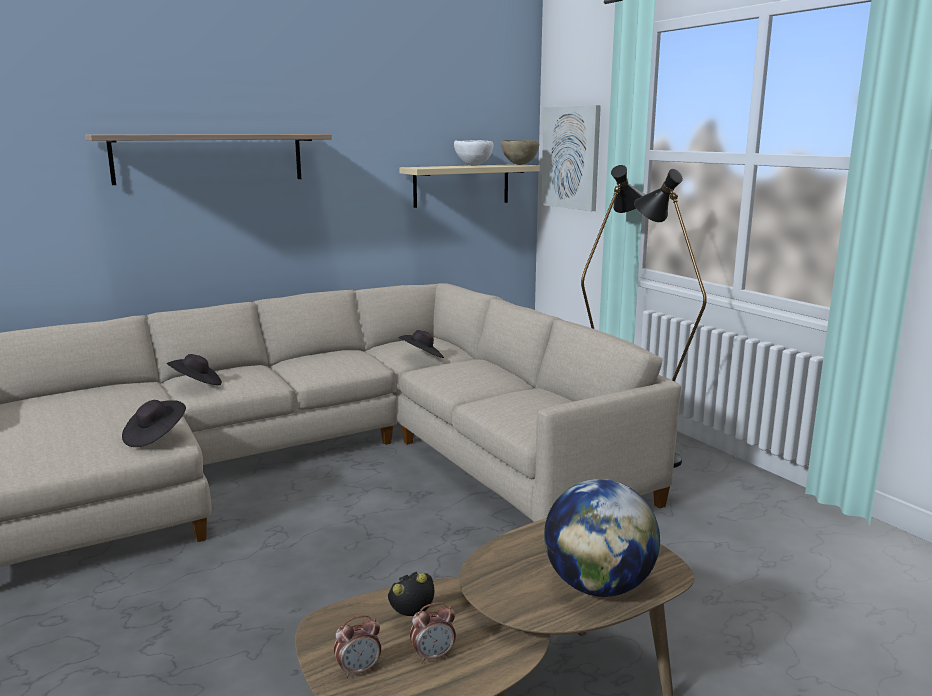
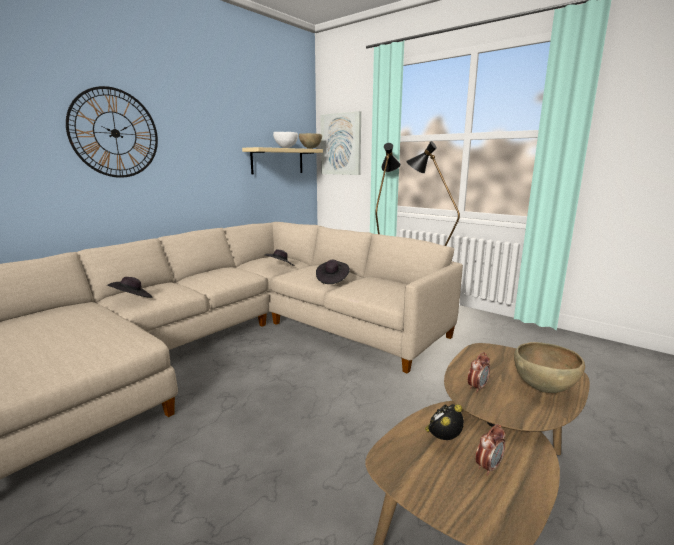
camera: 20 degrees left, 0 degrees up
(155, 437) = (126, 340): black hat -> black hat (332, 279)
(209, 158) = (115, 133): shelf -> wall clock
(359, 670) = (450, 495): alarm clock -> alarm clock (477, 387)
(598, 586) = (543, 389): globe -> brown bowl

